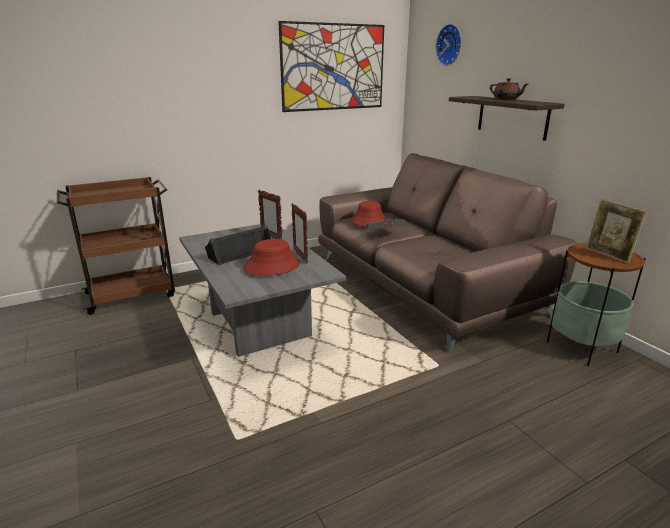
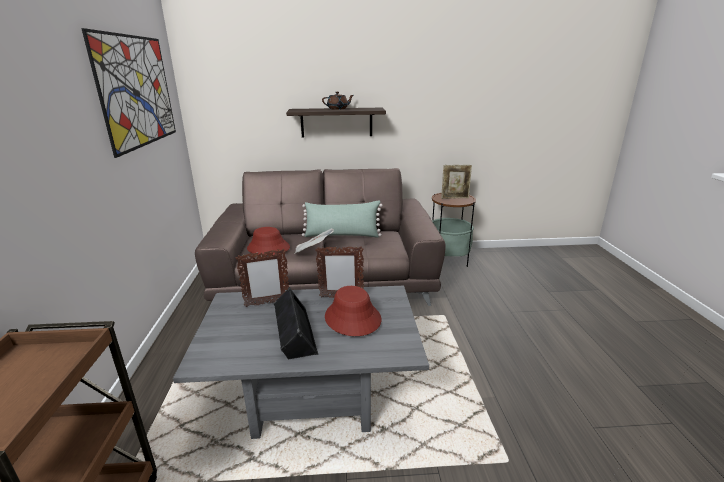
camera: 65 degrees left, 0 degrees up
(435, 239) = (342, 235): none -> green pillow
(450, 45) = (246, 63): wall clock -> none

